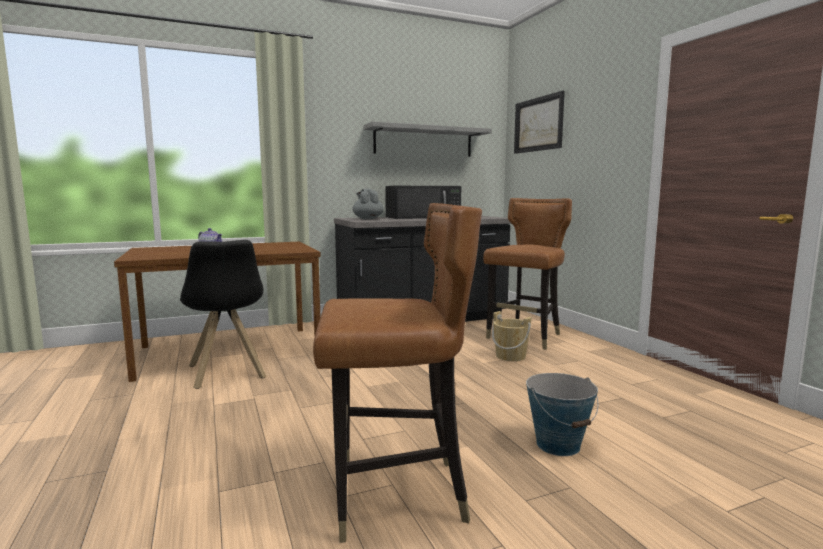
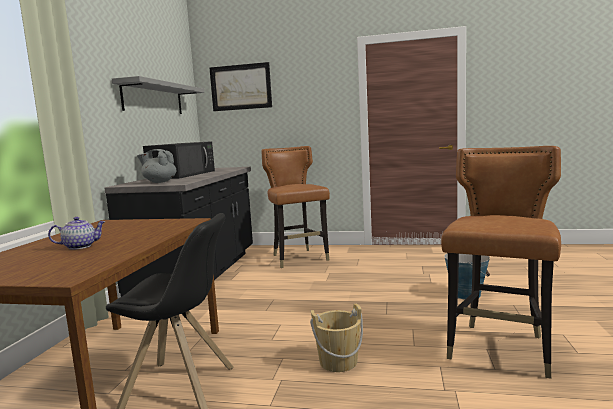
camera: 55 degrees left, 0 degrees up
(510, 356) = (326, 271): beige bucket -> beige bucket (338, 362)

